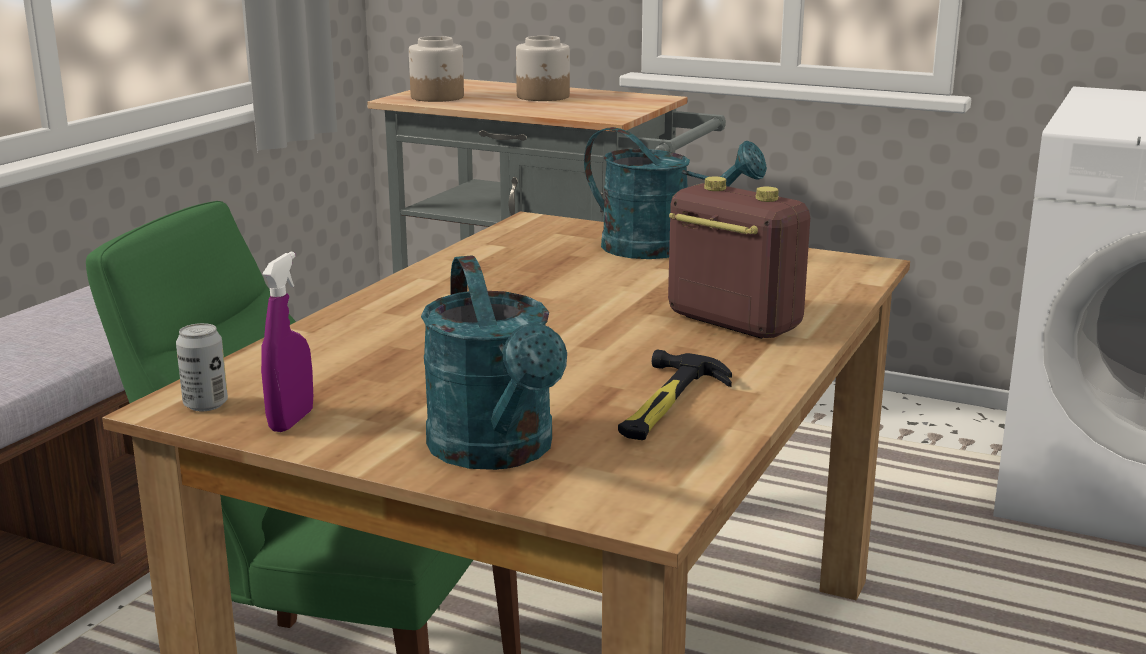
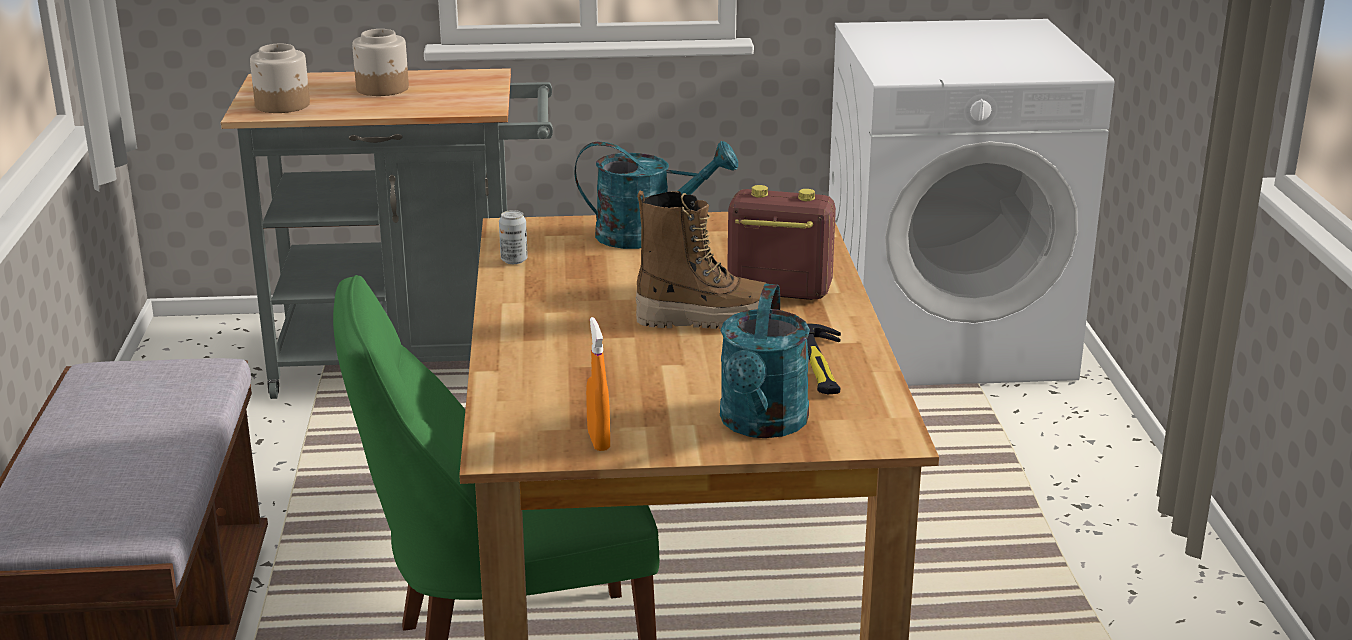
camera: 30 degrees left, 5 degrees up
(205, 405) = (519, 445): can -> can (514, 260)
(291, 421) = (598, 441): purple spray bottle -> orange spray bottle
(498, 452) = (761, 425): turquoise watering can -> turquoise watering can turned 60 degrees clockwise
(604, 332) = (704, 319): none -> boot

